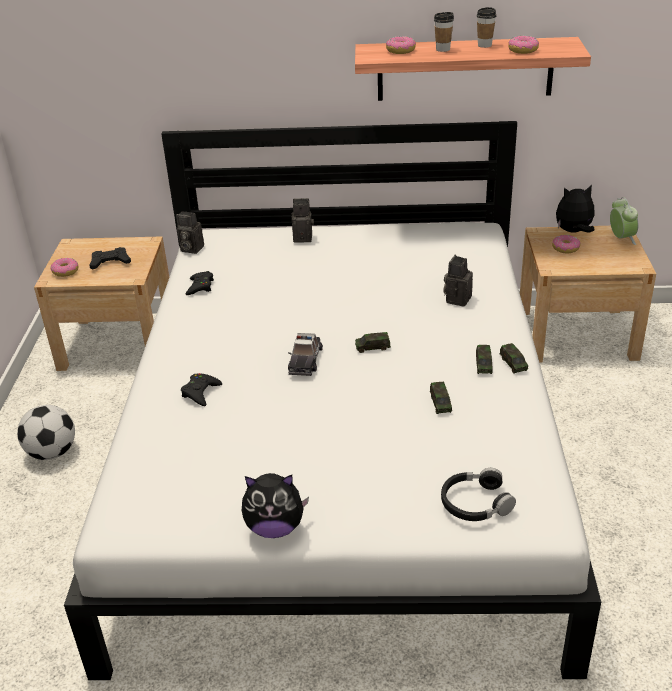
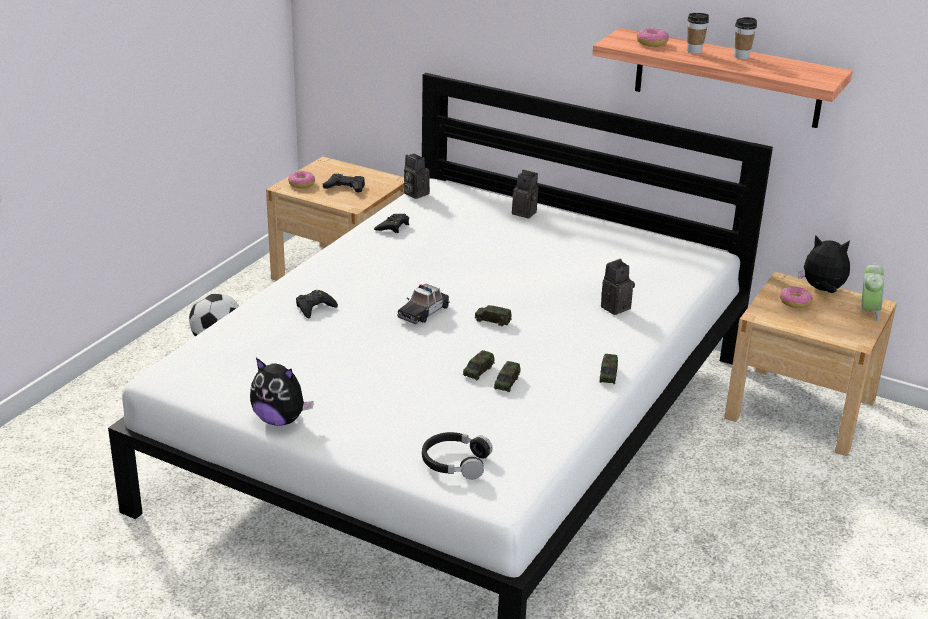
camera: 25 degrees right, 5 degrees down
(483, 365) = (579, 367): toy car -> toy car (478, 371)
(523, 50) = (771, 70): donut -> none

